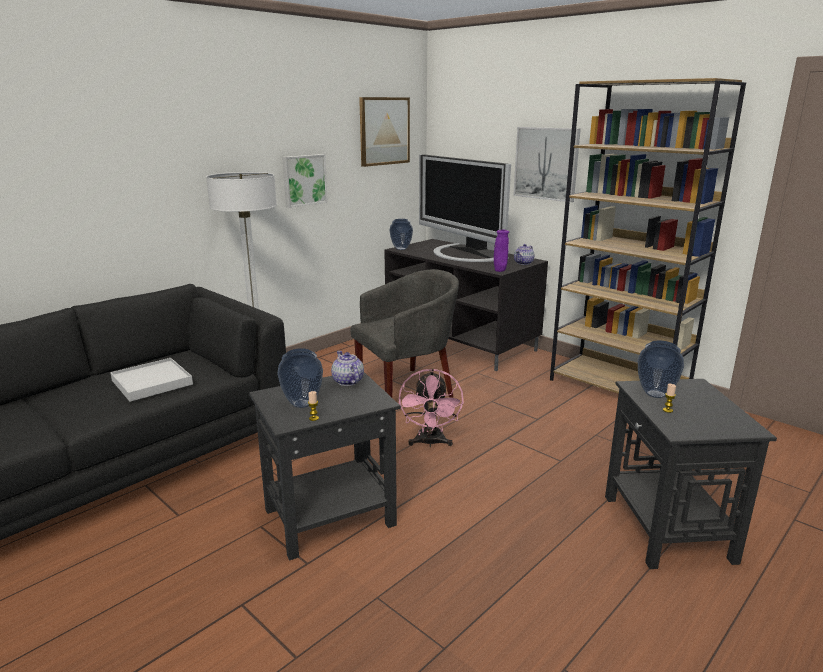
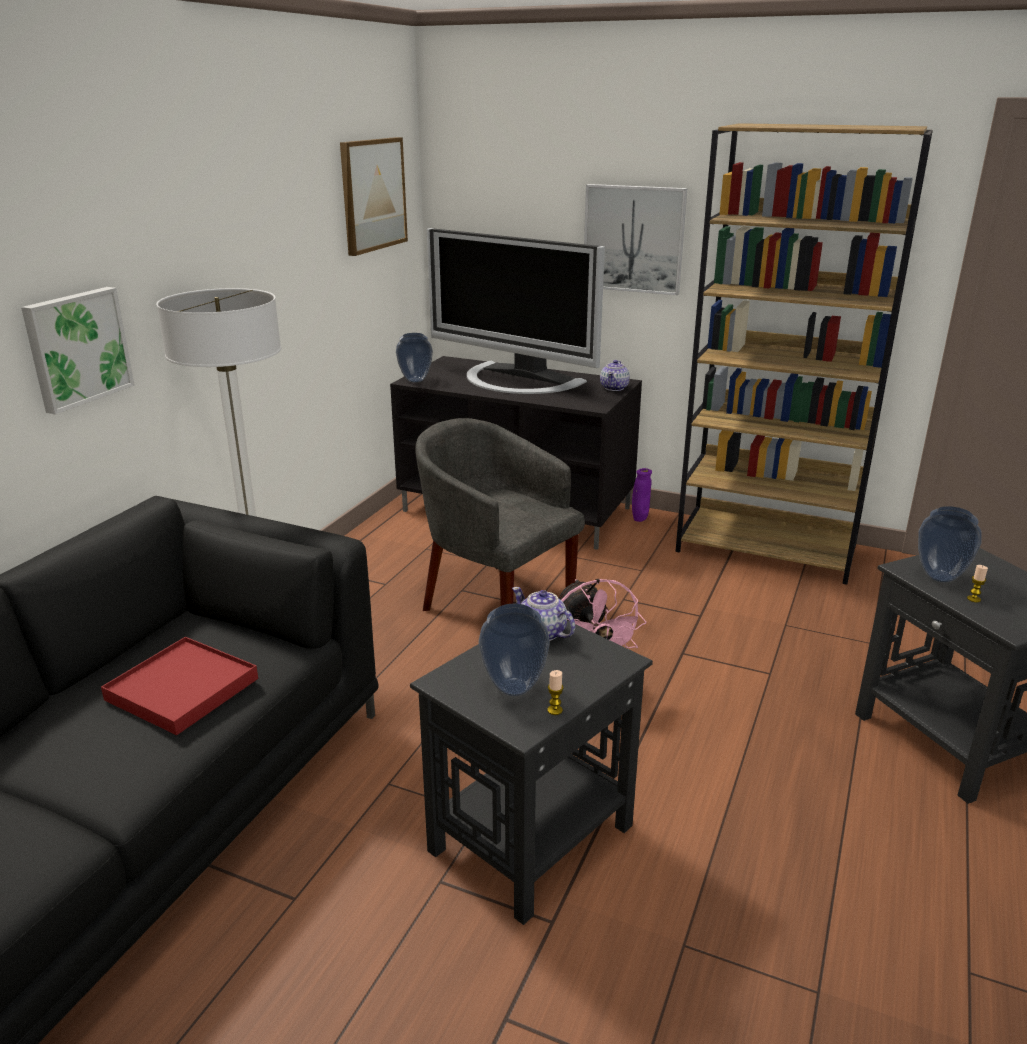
camera: 20 degrees left, 5 degrees up
(151, 382) = (182, 689): white tray -> red tray
(304, 180) = (278, 289): picture -> picture (77, 348)
(407, 389) = (495, 601): grey armchair -> grey armchair turned 90 degrees counterclockwise
(500, 271) = (596, 406): purple vase -> purple vase (639, 519)

